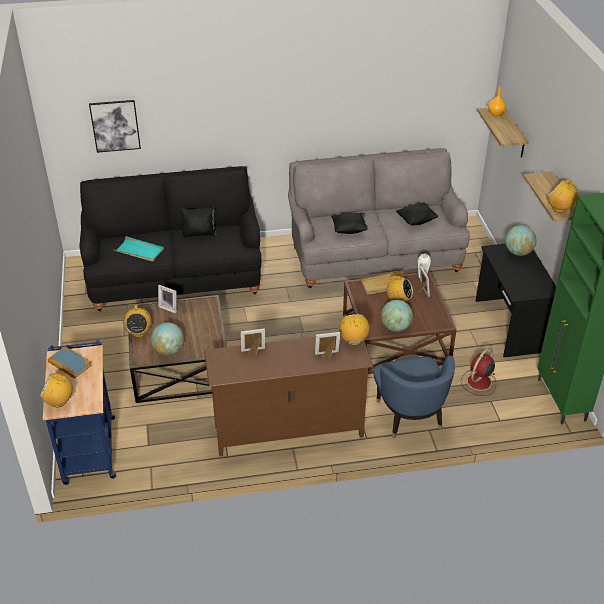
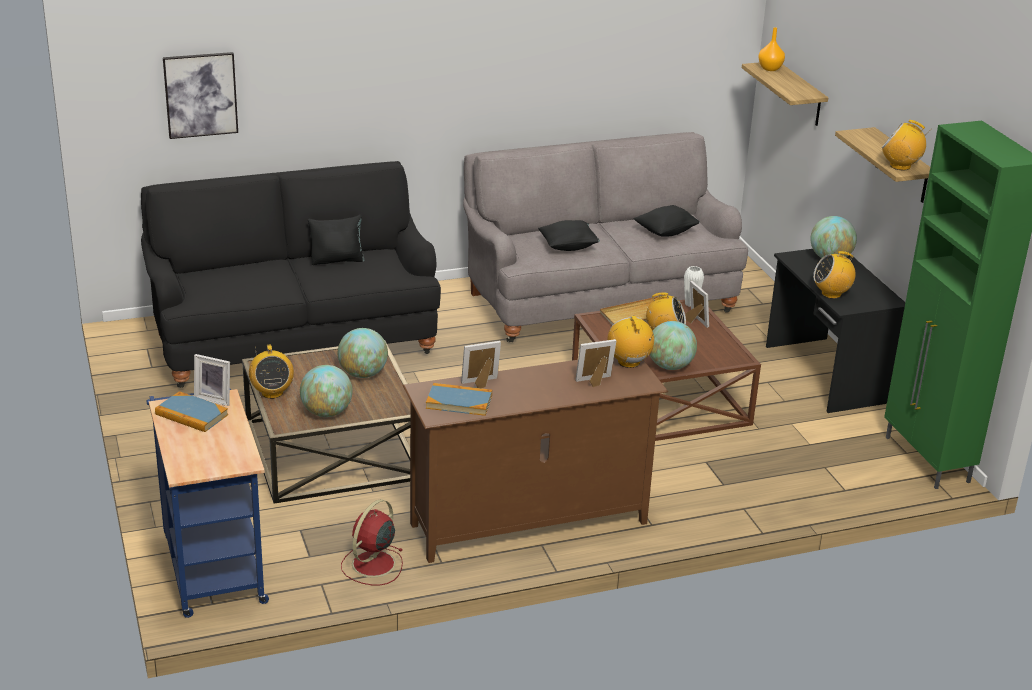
camera: 10 degrees left, 10 degrees down
(59, 401) = (189, 461): radio -> radio (831, 294)
(139, 251) = (247, 285): turquoise tray -> none
(169, 307) = (311, 359): picture frame -> picture frame (215, 398)
(198, 321) = (363, 374): none -> globe
(235, 366) = (459, 402): none -> book
(409, 416) = (709, 493): blue armchair -> none
(478, 382) = (800, 446): red fan -> red fan (372, 565)

